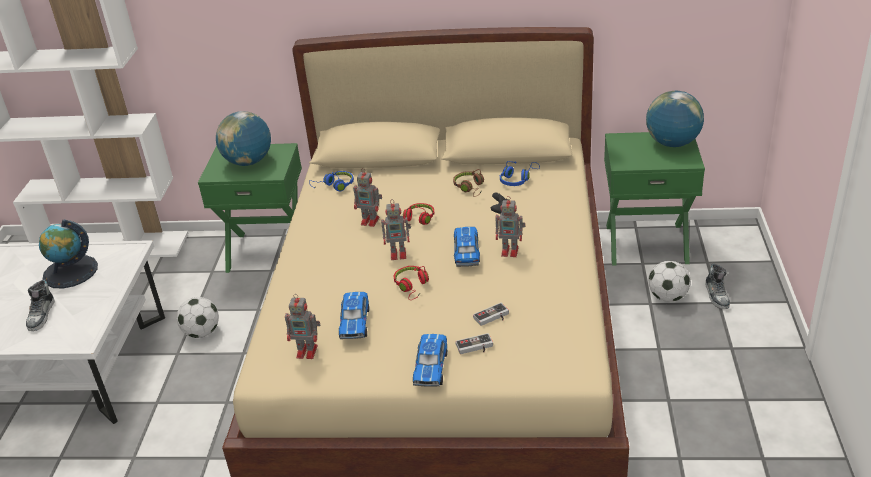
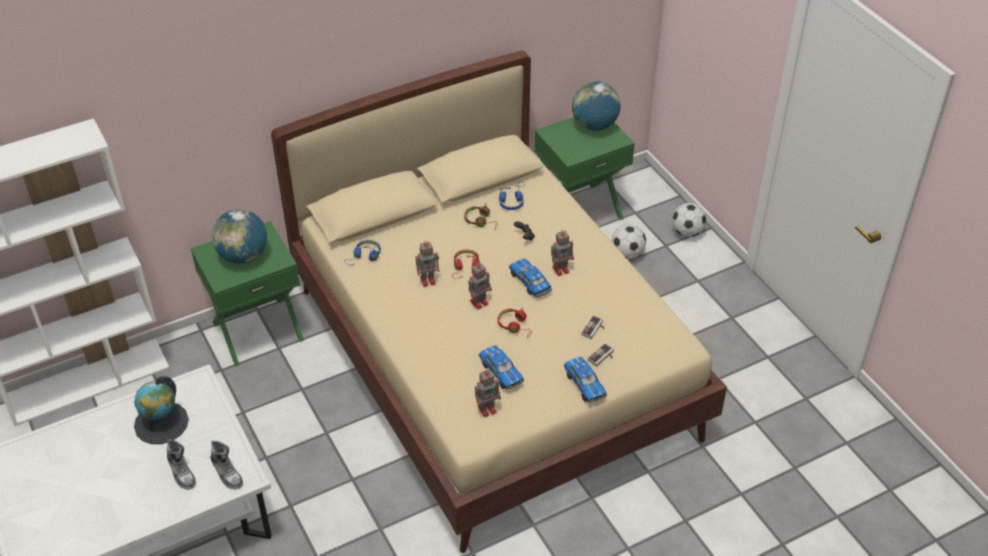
camera: 35 degrees left, 10 degrees up
(202, 333) = (270, 430): football -> football (687, 232)
(717, 295) = (660, 240): shoe -> shoe (227, 472)

